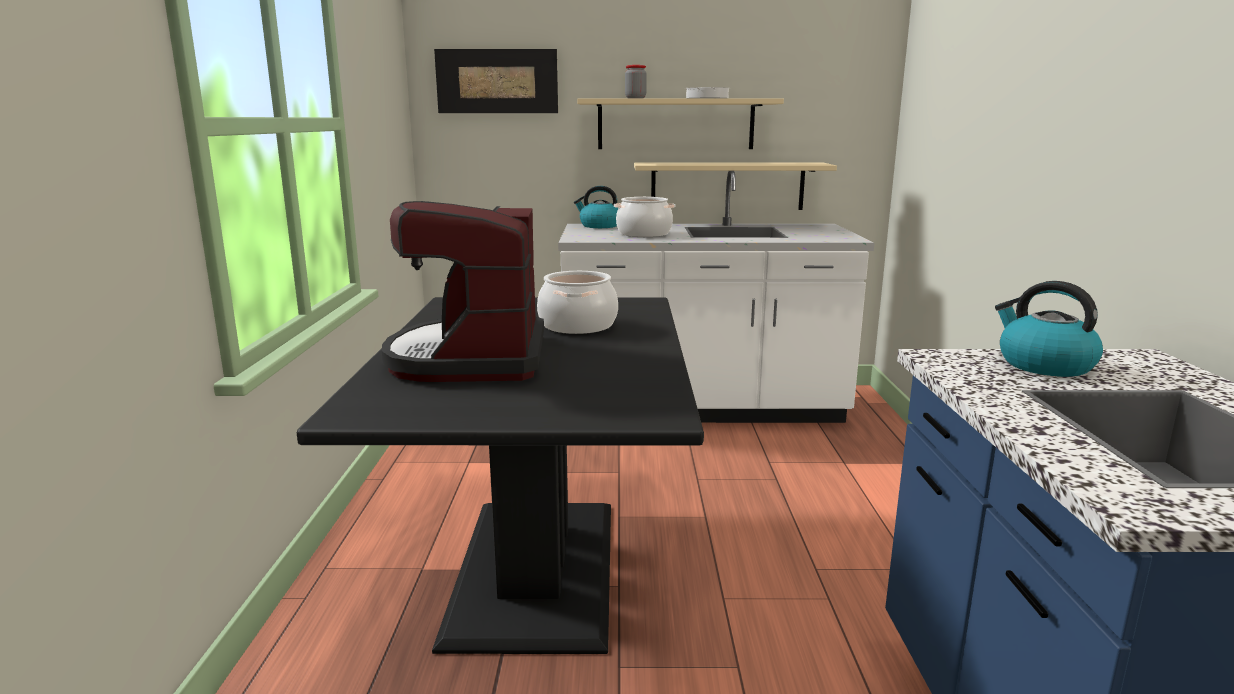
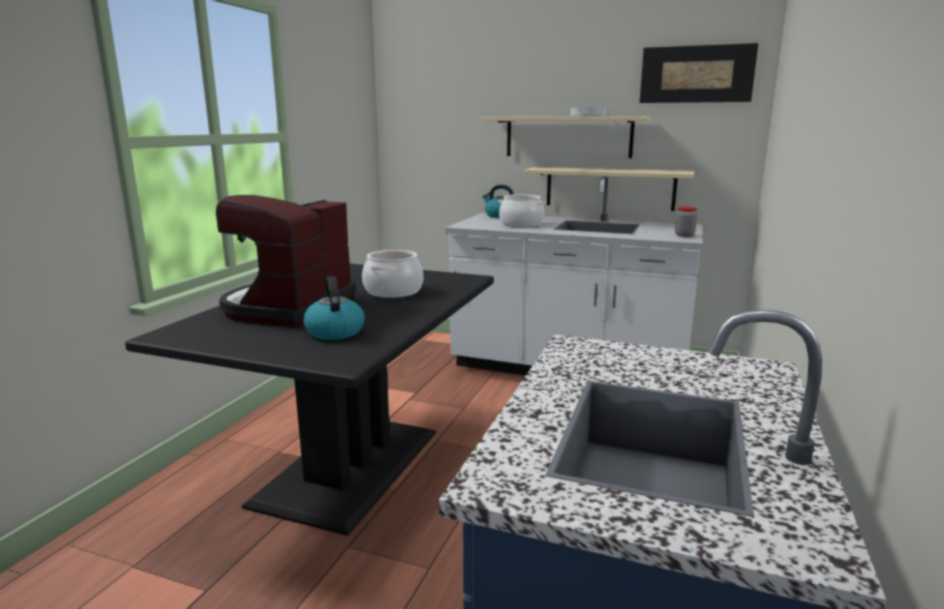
camera: 20 degrees right, 0 degrees up
(497, 81) = (435, 103): picture -> picture (696, 74)
(635, 98) = (530, 116): jar -> jar (684, 235)
(1043, 365) = (651, 363): kettle -> kettle (334, 331)

